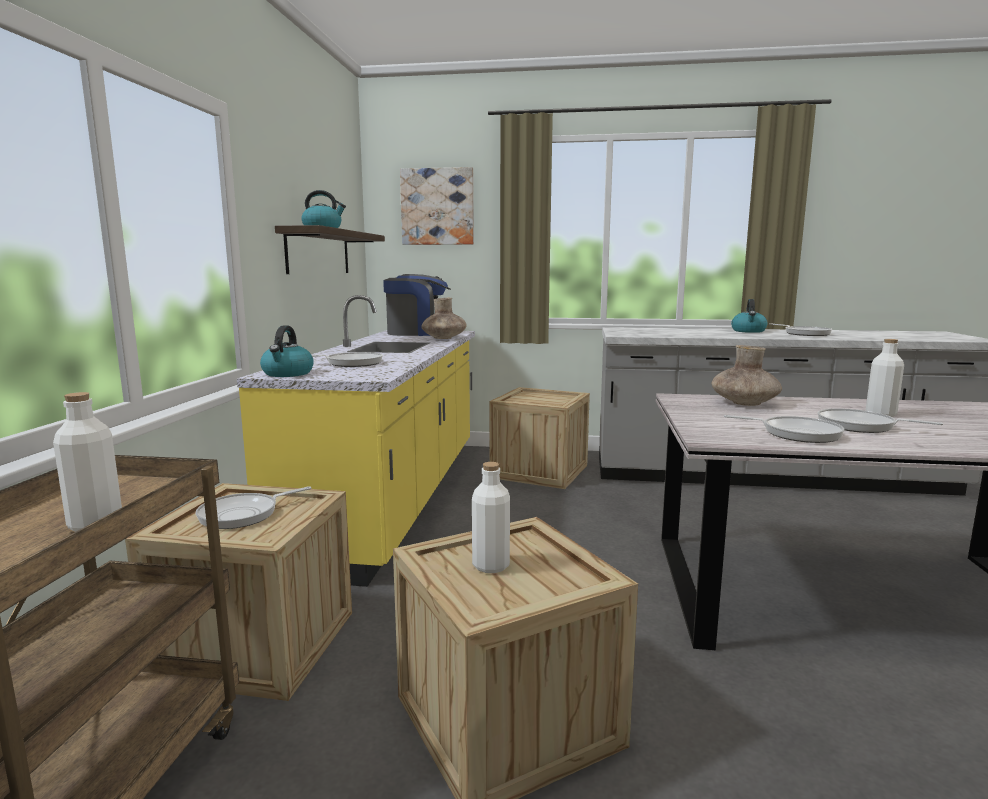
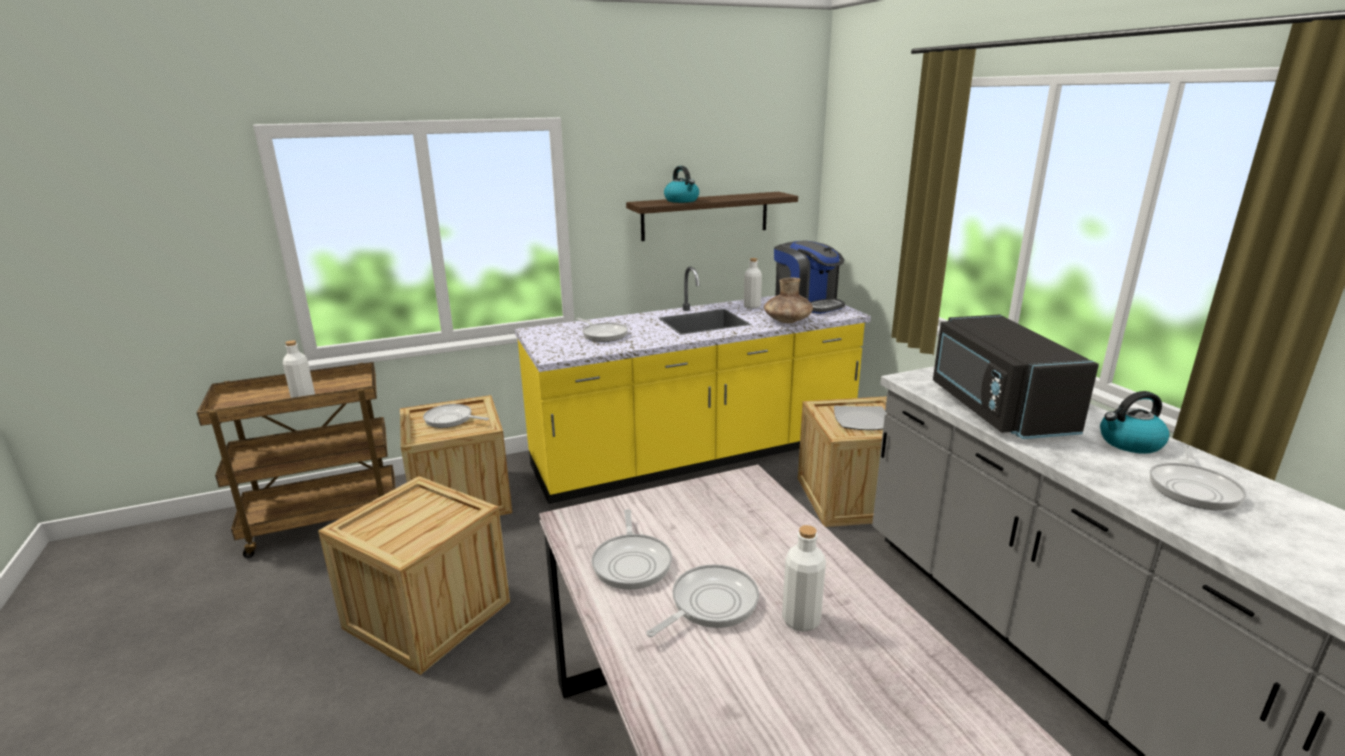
camera: 60 degrees right, 10 degrees up
(287, 374) = (541, 334): kettle -> none
(437, 207) = (873, 162): picture -> none
(491, 565) = (413, 513): white bottle -> white bottle (752, 306)
(543, 399) = (862, 420): none -> plate
(686, 333) = (996, 409): none -> black microwave
(744, 403) = (761, 519): brown vase -> none
(860, 426) = (710, 604): frying pan -> frying pan turned 45 degrees clockwise

